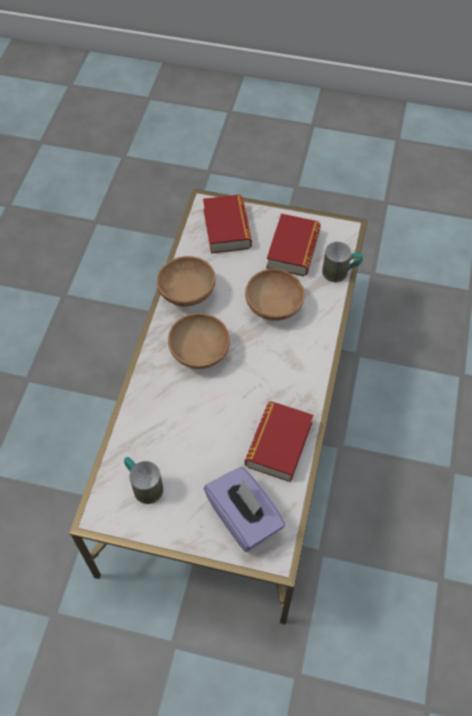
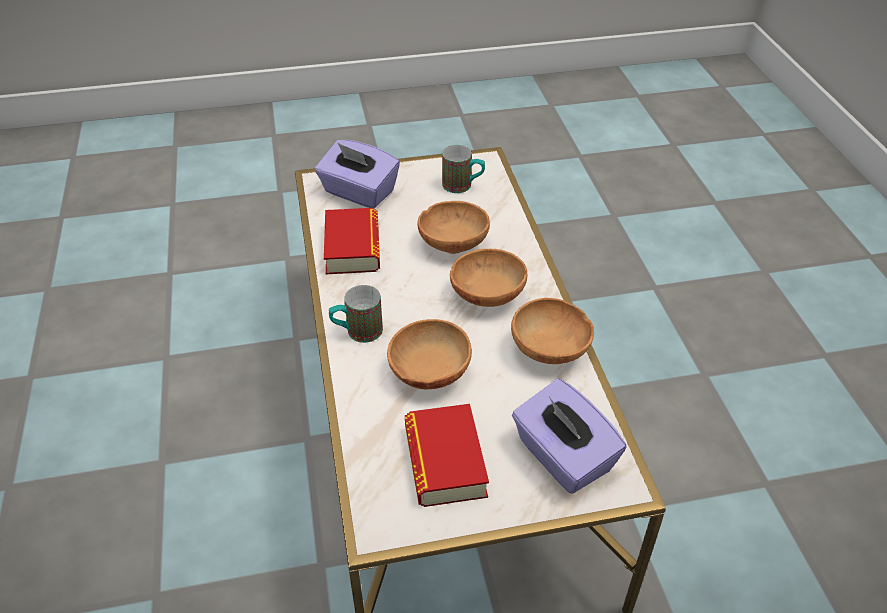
camera: 155 degrees right, 15 degrees down
(194, 415) = (453, 243): none -> brown bowl
(227, 228) = (562, 457): book -> purple tissue box
(340, 272) = (358, 452): mug -> mug (357, 332)

